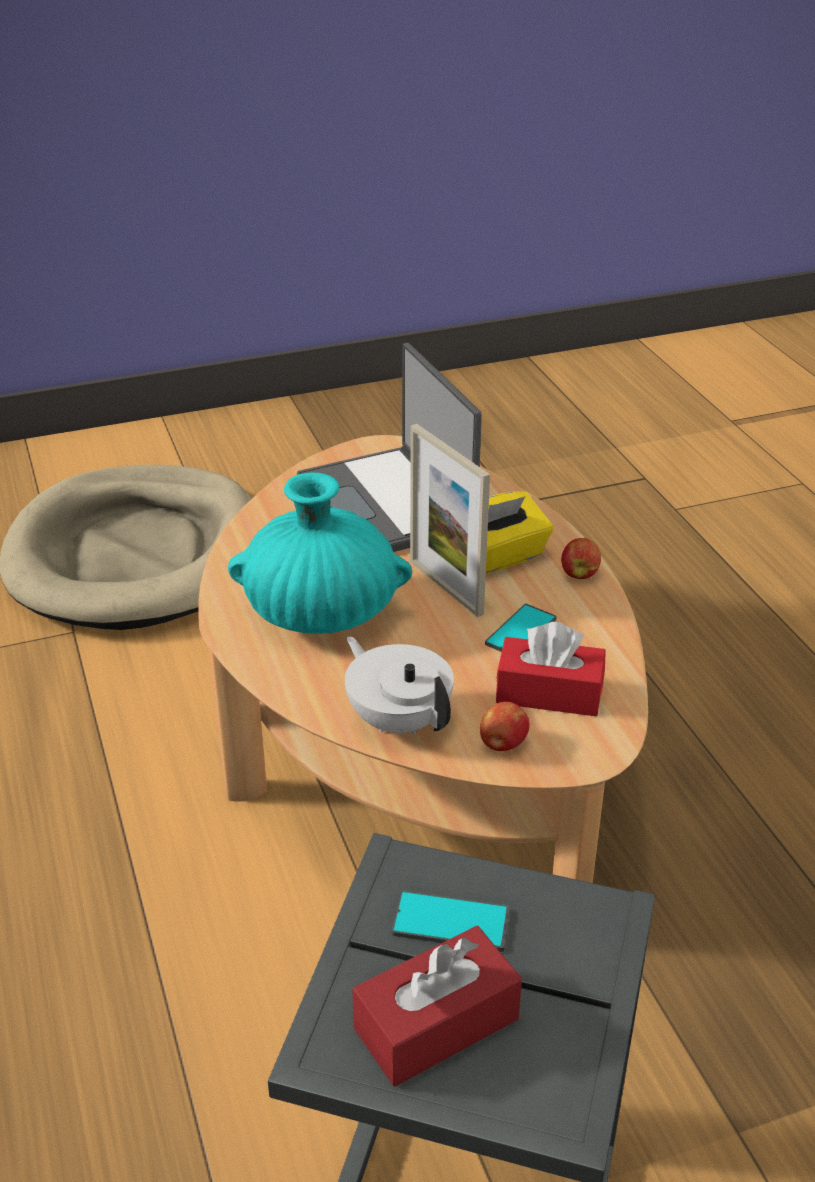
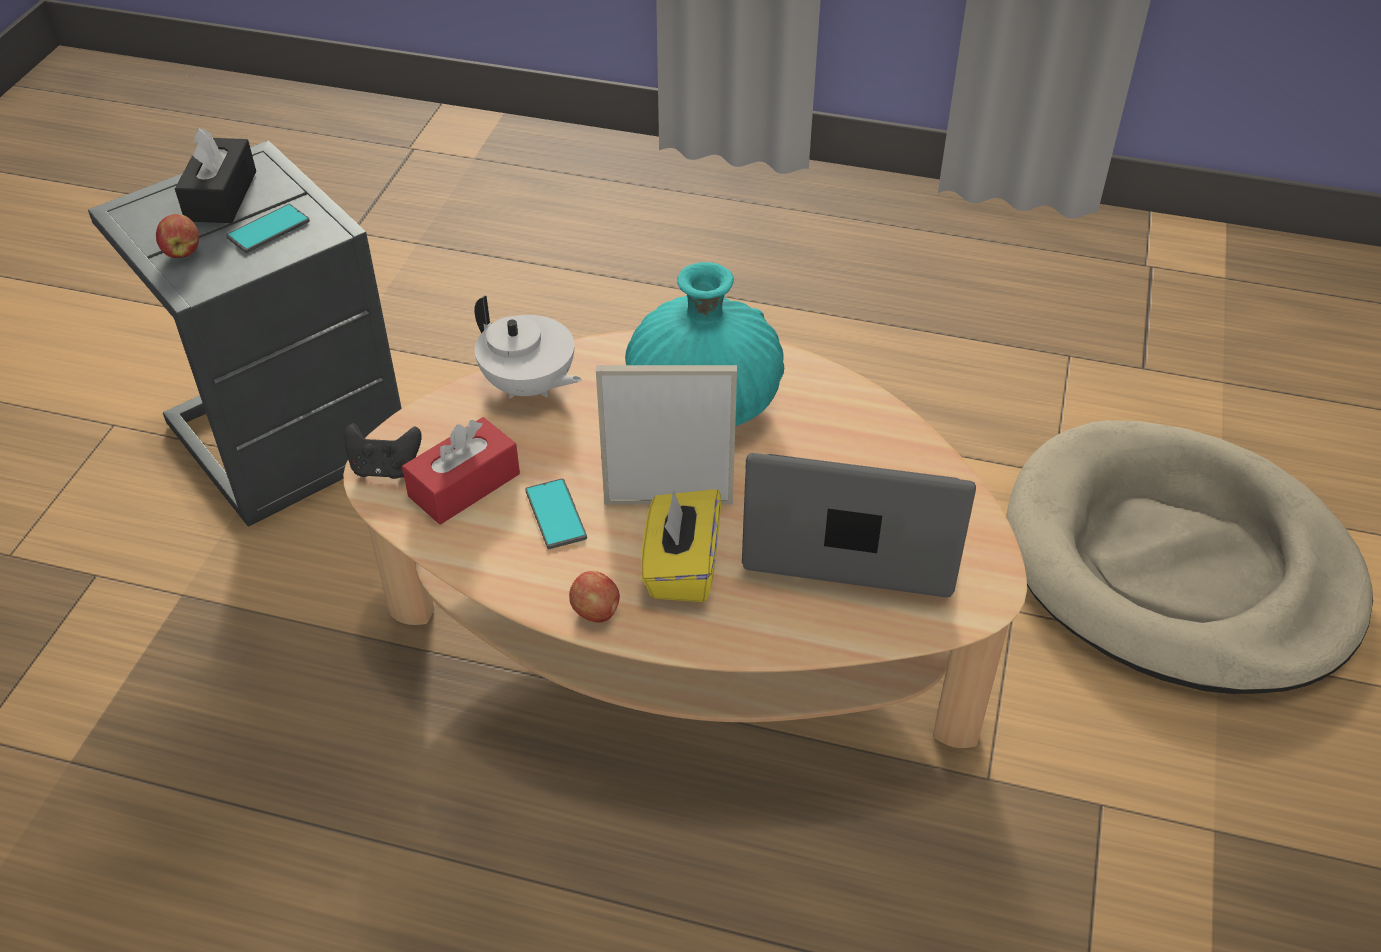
camera: 125 degrees right, 10 degrees up
(399, 719) = (529, 386): white teapot -> white teapot turned 45 degrees clockwise
(436, 1024) = (221, 196): red tissue box -> black tissue box
(502, 744) = (442, 426): apple -> apple (182, 252)
(585, 749) = (385, 468): none -> black game controller

